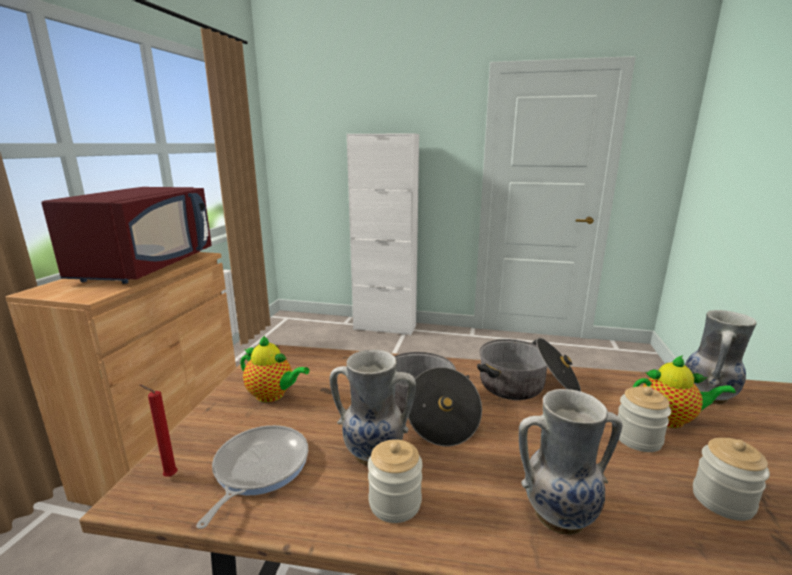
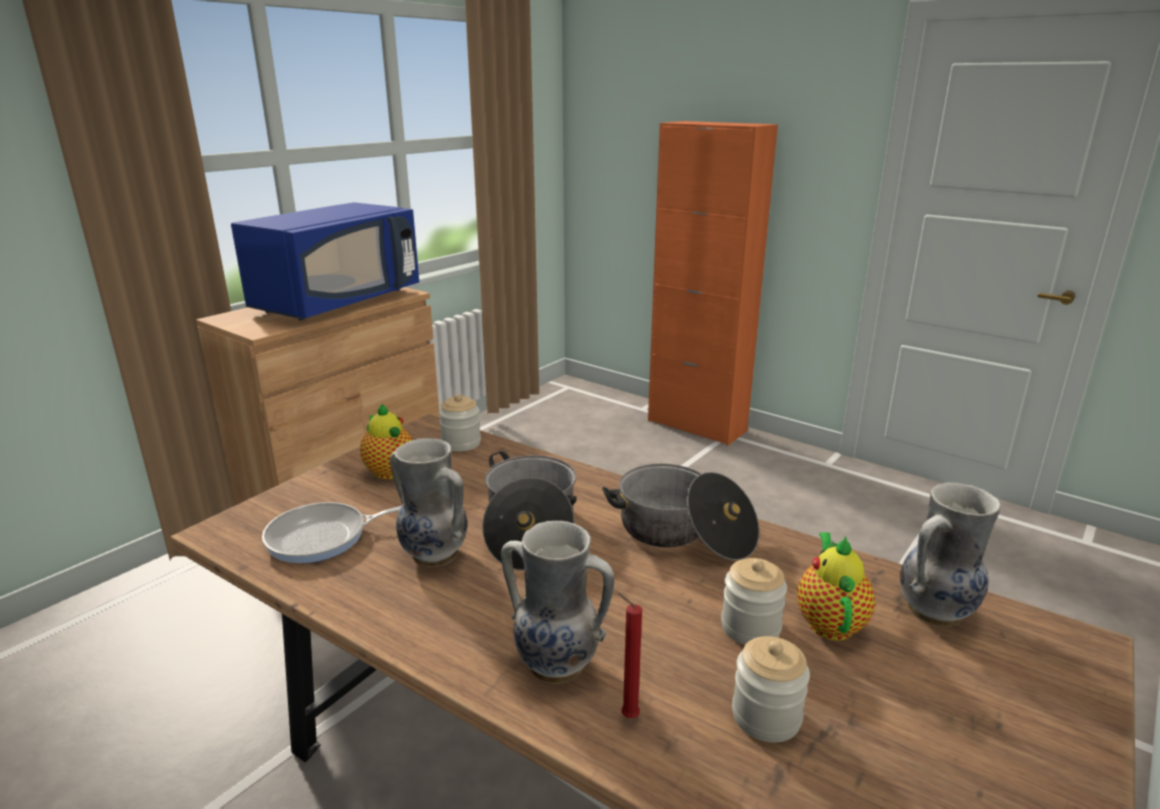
camera: 25 degrees right, 5 degrees up
(147, 267) = (338, 302): red microwave -> blue microwave
(168, 476) = (250, 522): red candle -> red candle (627, 716)
(258, 469) = (323, 537): frying pan -> frying pan turned 150 degrees counterclockwise
(385, 327) = (696, 426): white cabinet -> orange cabinet
(395, 502) = (412, 601): jar -> jar (461, 443)
(670, 419) = (829, 621): teapot -> teapot turned 120 degrees counterclockwise

